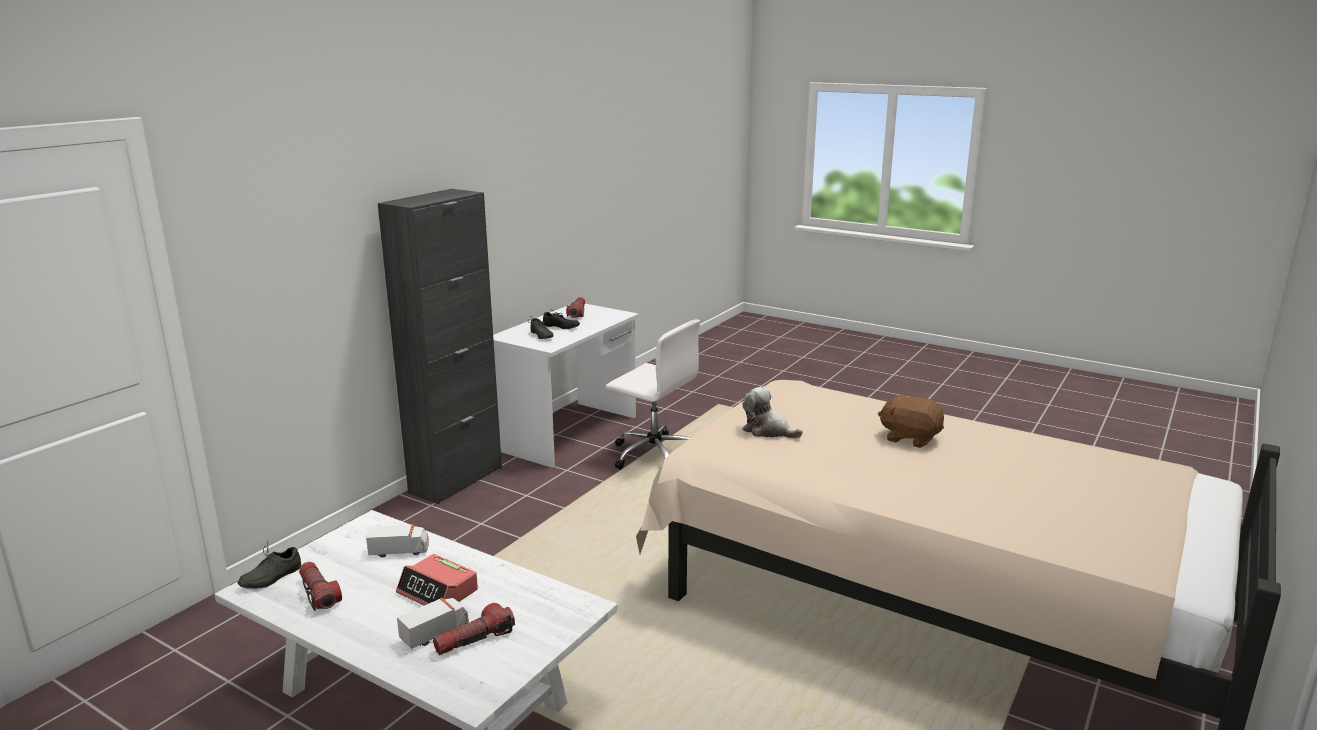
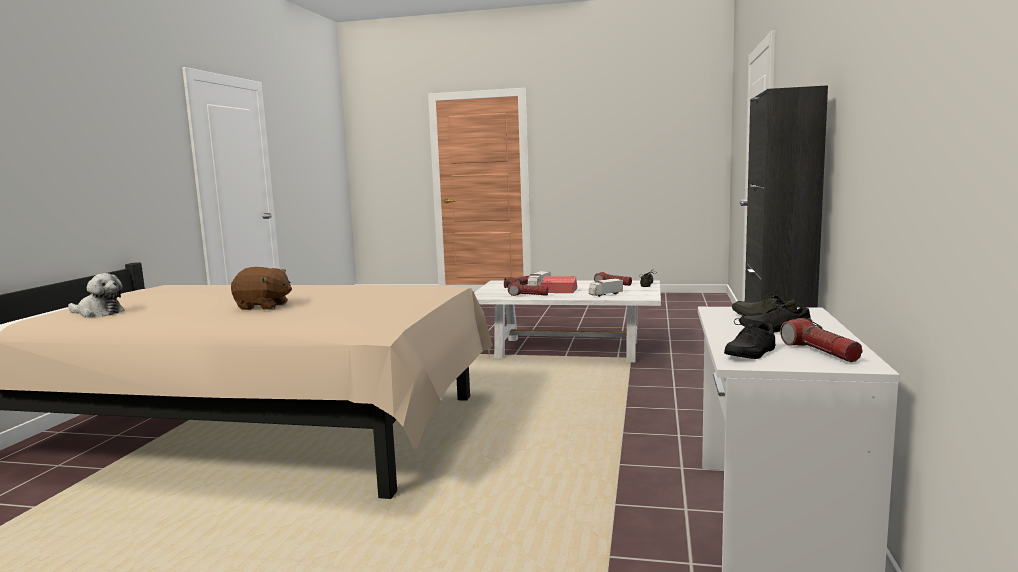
camera: 160 degrees right, 10 degrees down
(506, 585) = (528, 295): none -> flashlight
(608, 317) = (747, 353): none -> black shoe
(652, 454) = (603, 514): white office chair -> none
(767, 431) = (394, 297): plush toy -> plush toy (98, 313)

